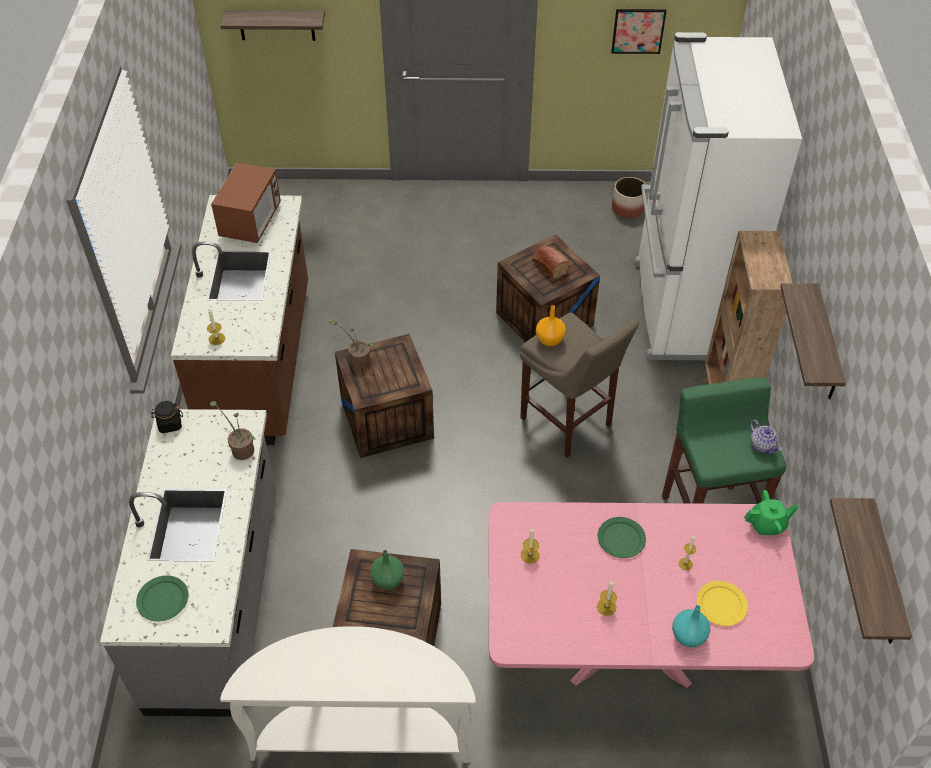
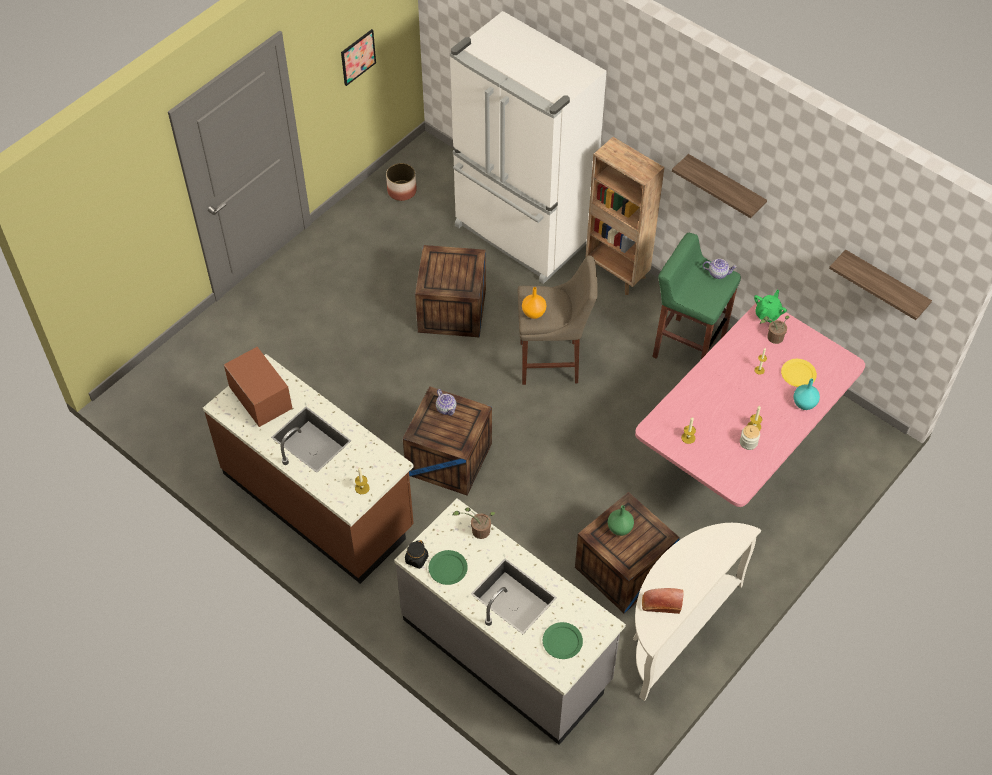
camera: 50 degrees left, 5 degrees up
(276, 25) = (110, 242): shelf -> none
(357, 359) = (423, 430): potted plant -> potted plant (772, 337)
(397, 360) = (446, 408): none -> teapot
(548, 266) = (448, 269): bread -> bread (660, 604)
(580, 615) = (748, 442): none -> jar
(621, 538) = (716, 387): green plate -> green plate (447, 568)

